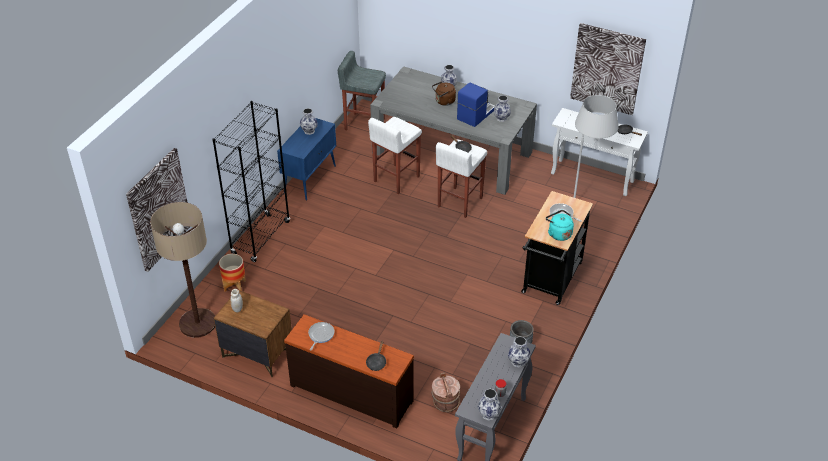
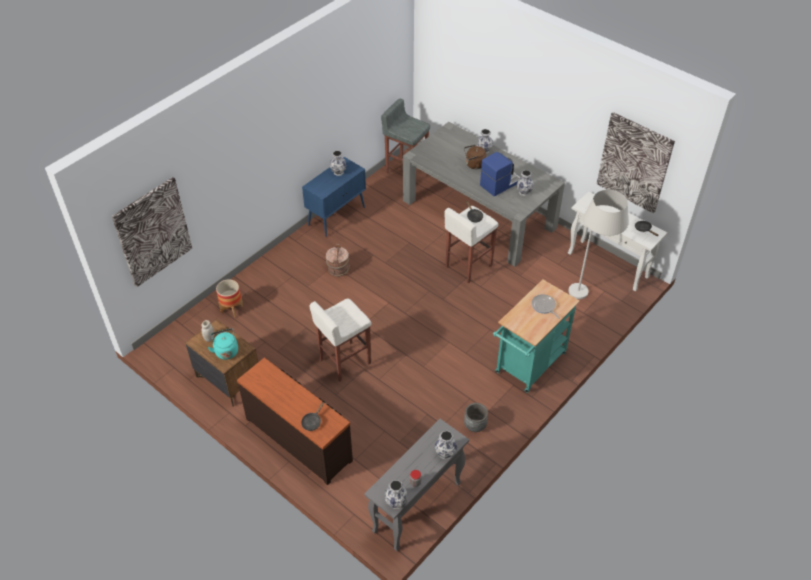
camera: 15 degrees right, 5 degrees up
(198, 323) = (186, 339): floor lamp -> none
(261, 238) = (272, 266): black bookcase -> none
(320, 335) = (271, 382): frying pan -> none
(395, 179) = (416, 231): white stool -> white stool (344, 361)
(445, 402) = (382, 469): brown bucket -> brown bucket (338, 269)
(550, 281) = (527, 366): black cart -> turquoise cart
(558, 233) = (532, 326): turquoise kettle -> turquoise kettle (226, 351)

